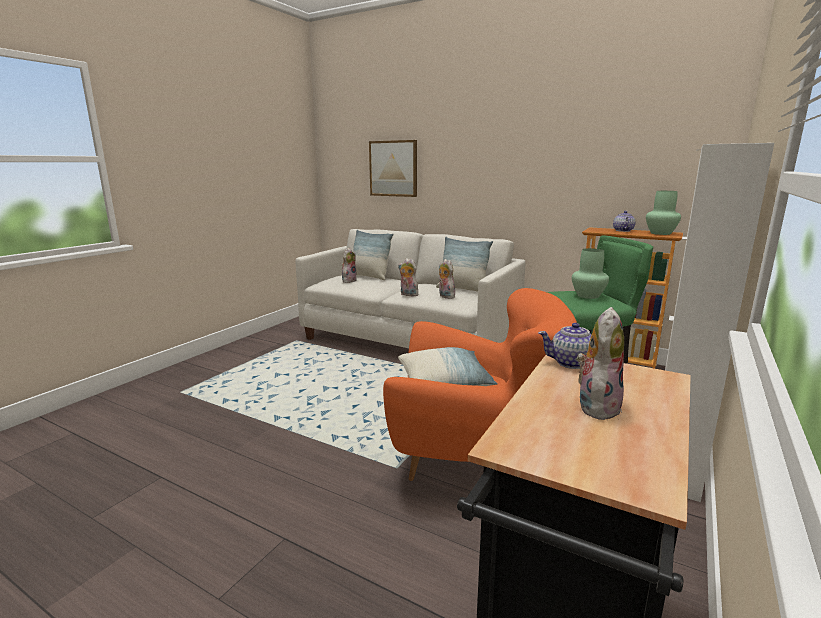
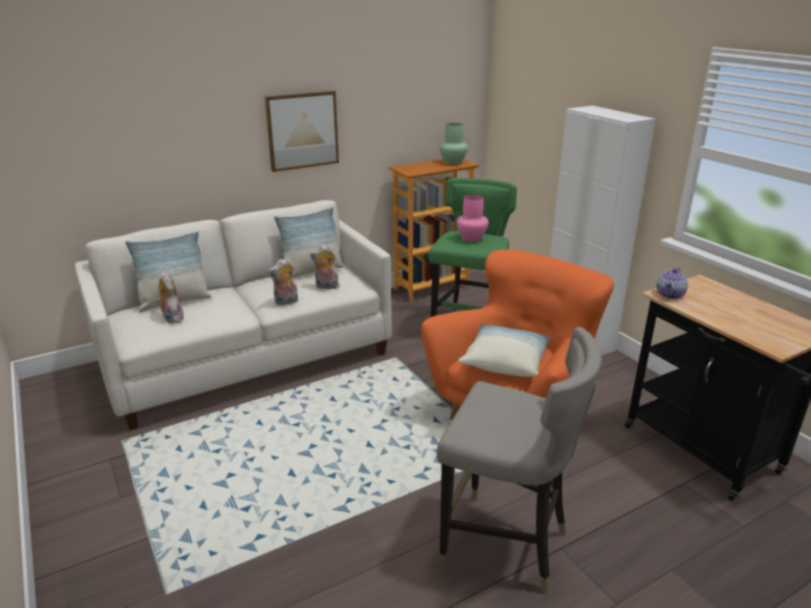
camera: 60 degrees left, 10 degrees up
(273, 502) = (505, 545): none -> grey stool
(393, 168) = (125, 134): picture -> picture (302, 130)
(587, 295) = (471, 238): green vase -> pink vase
(596, 405) = (733, 310): plush toy -> none
(622, 230) = (423, 165): teapot -> none

